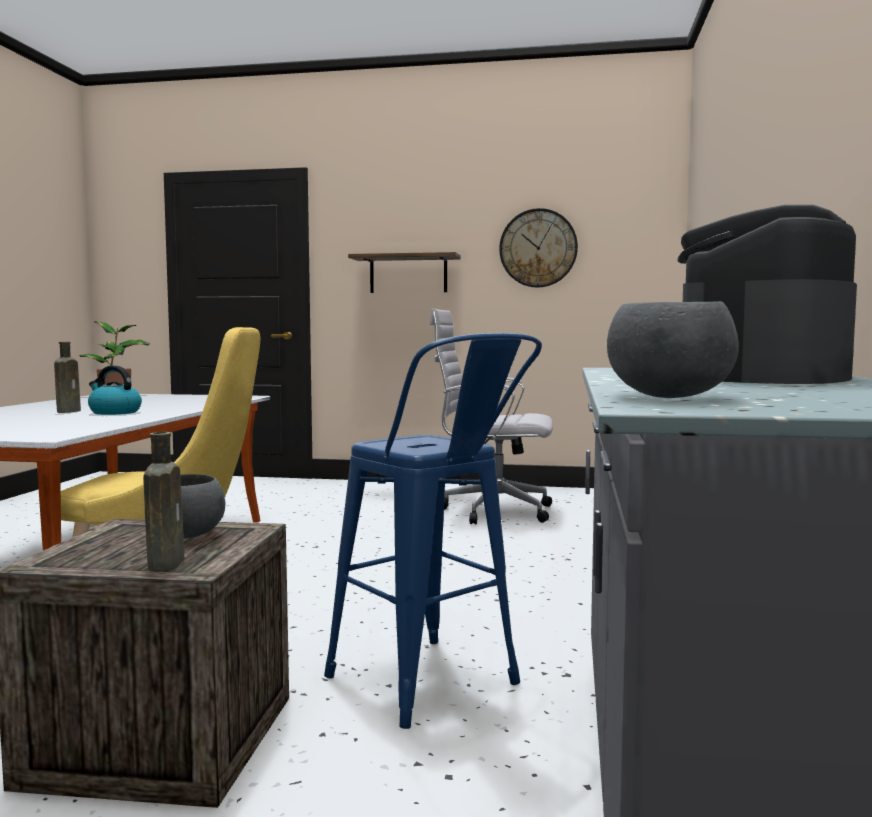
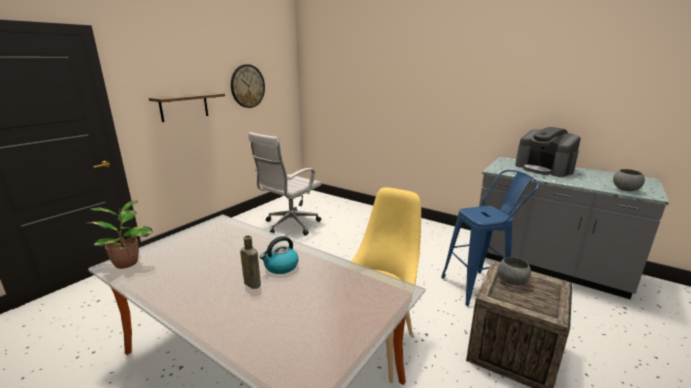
camera: 65 degrees left, 15 degrees up
(167, 563) = (551, 288): brown bottle -> none

